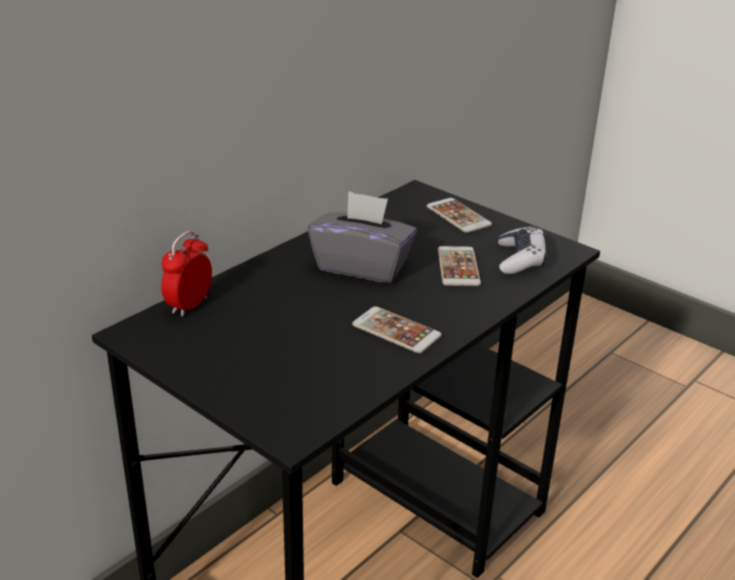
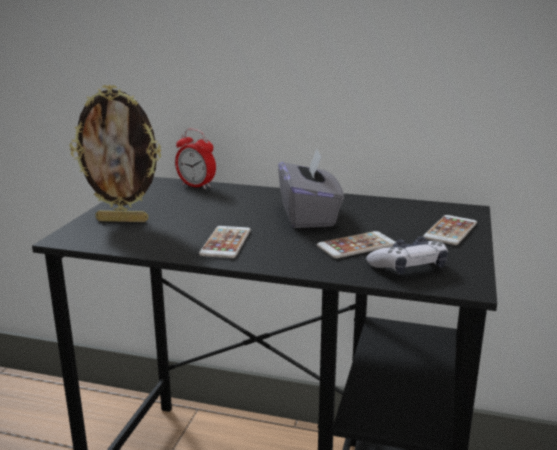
camera: 65 degrees right, 10 degrees down
(189, 305) = (196, 186): alarm clock -> alarm clock turned 150 degrees counterclockwise
(266, 382) = (123, 220): none -> picture frame

